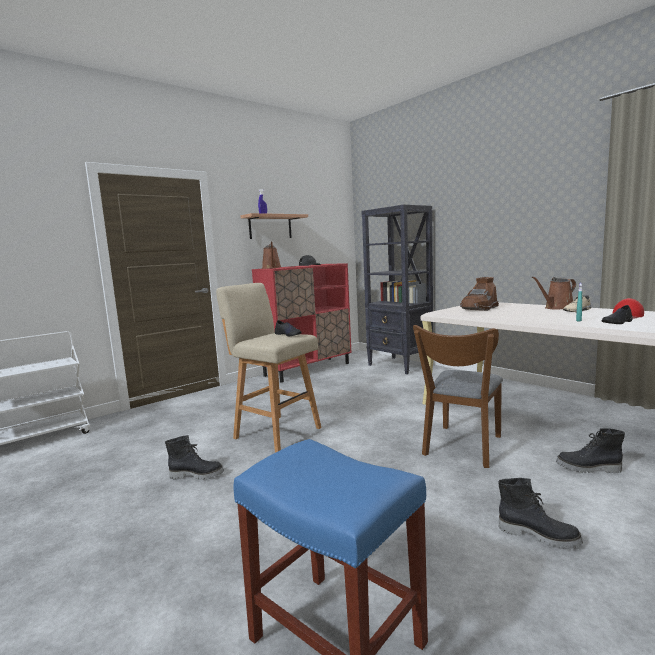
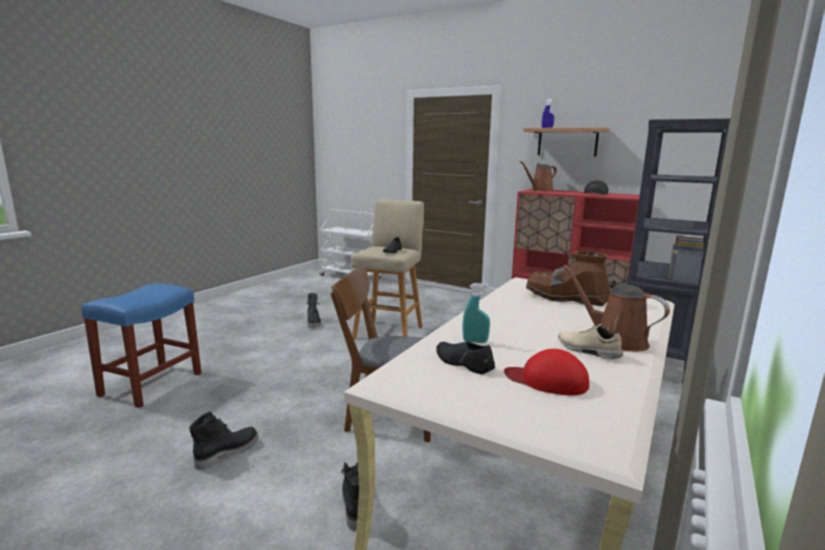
camera: 70 degrees right, 5 degrees up
(538, 535) = (227, 452): black boot -> black boot turned 150 degrees counterclockwise

